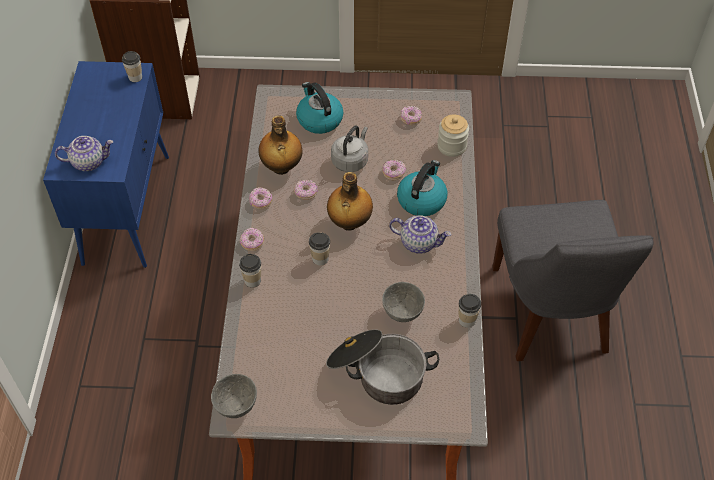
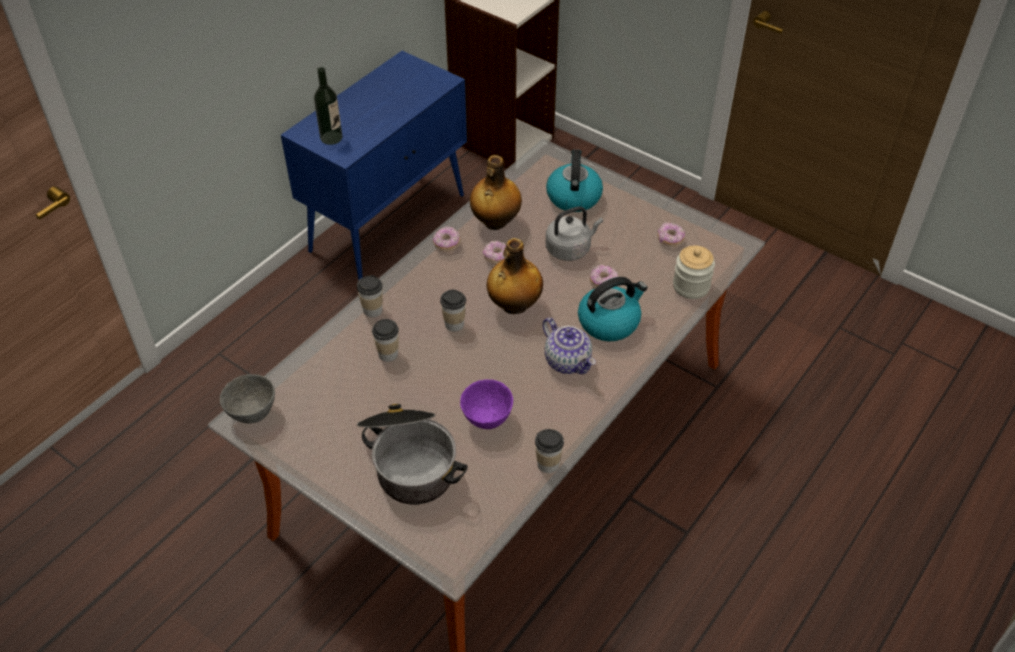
camera: 35 degrees right, 5 degrees down
(89, 162) = (331, 138): teapot -> bottle
(135, 77) = (438, 84): cup -> cup (388, 354)
(252, 243) = (404, 276): donut -> none
(403, 313) = (488, 419): grey bowl -> purple bowl
(551, 314) = (730, 551): grey chair -> none

